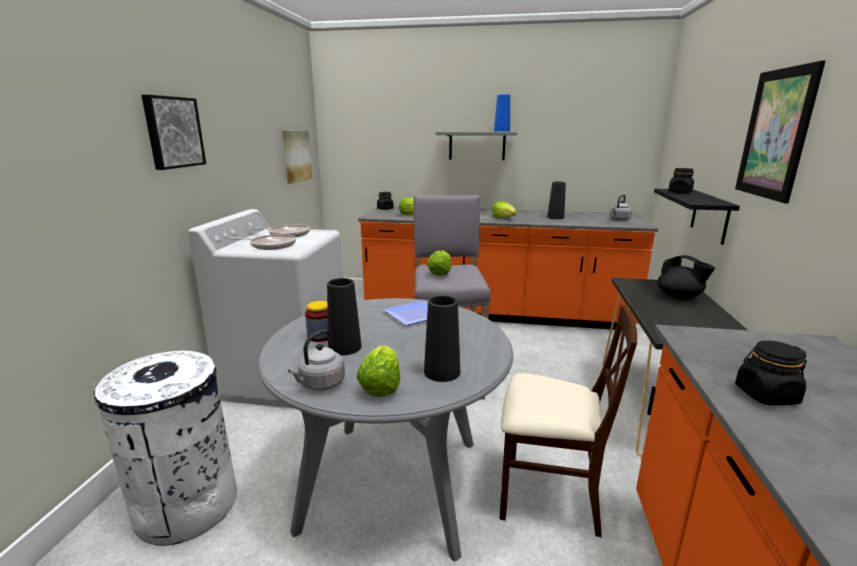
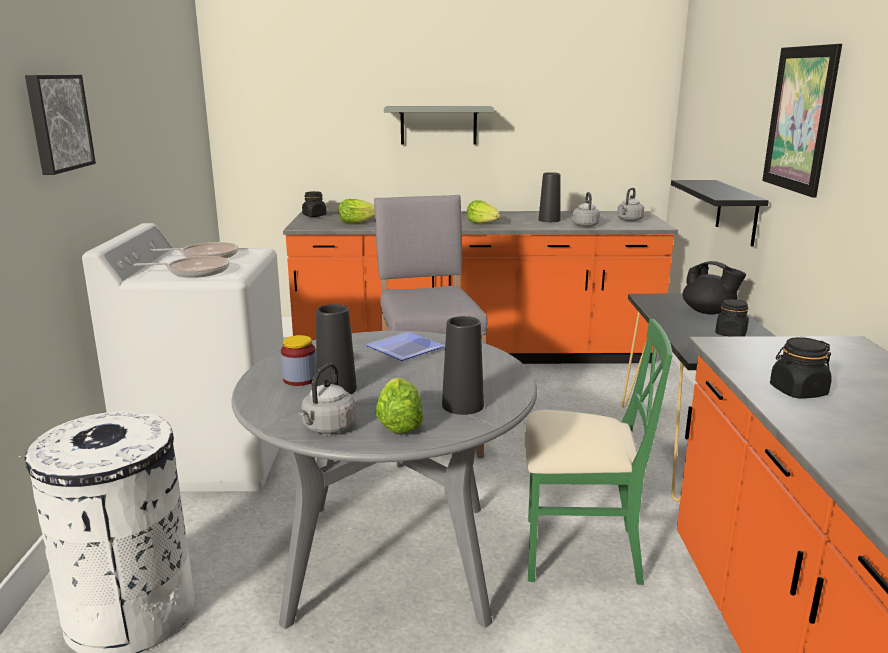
camera: 10 degrees left, 0 degrees up
(296, 156) = (185, 144): picture -> none
(440, 273) = (418, 298): lettuce -> none
(501, 131) = (472, 106): blue vase -> none
(548, 495) = (579, 551): beige chair -> green chair
(583, 222) = (585, 225): none -> grey kettle
(680, 192) = (701, 184): black jar -> black jar (730, 334)

